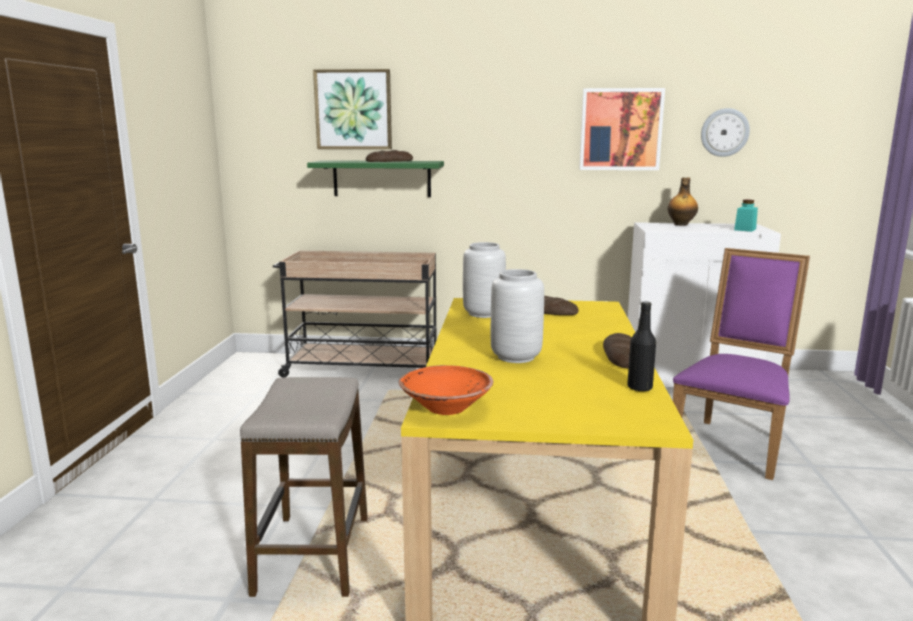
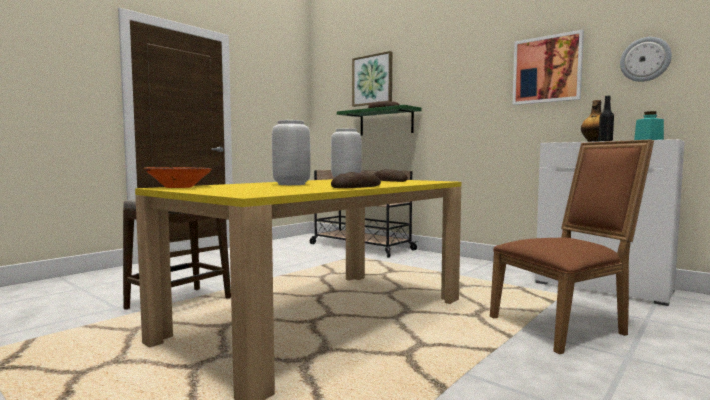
camera: 35 degrees right, 10 degrees down
(639, 388) = (308, 190): black bottle -> black bottle (605, 141)
(732, 444) = (564, 326): purple chair -> brown chair

